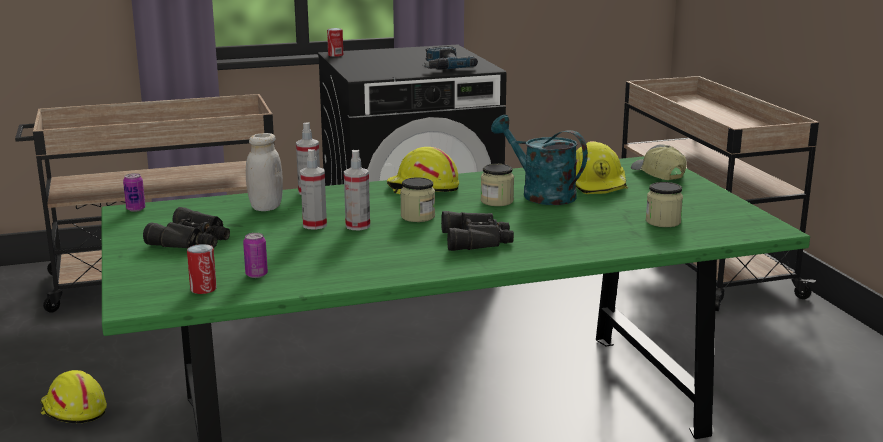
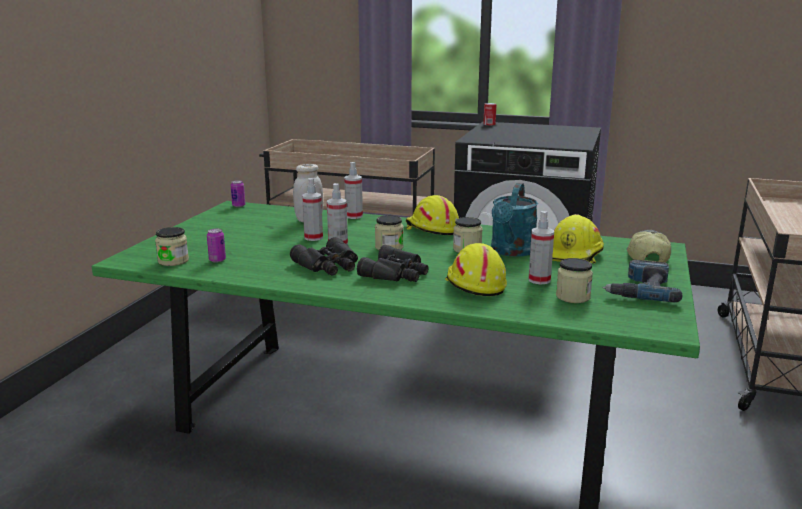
camera: 35 degrees right, 0 degrees up
(73, 411) = (203, 334): yellow hard hat -> yellow hard hat (474, 284)
(193, 240) = (229, 230): black binoculars -> black binoculars (329, 265)
(203, 289) = (173, 261): can -> jar
(443, 66) = (549, 140): power drill -> power drill (640, 289)
(540, 194) = (511, 252): turquoise watering can -> turquoise watering can turned 150 degrees counterclockwise
(611, 214) = (539, 280): none -> spray bottle

